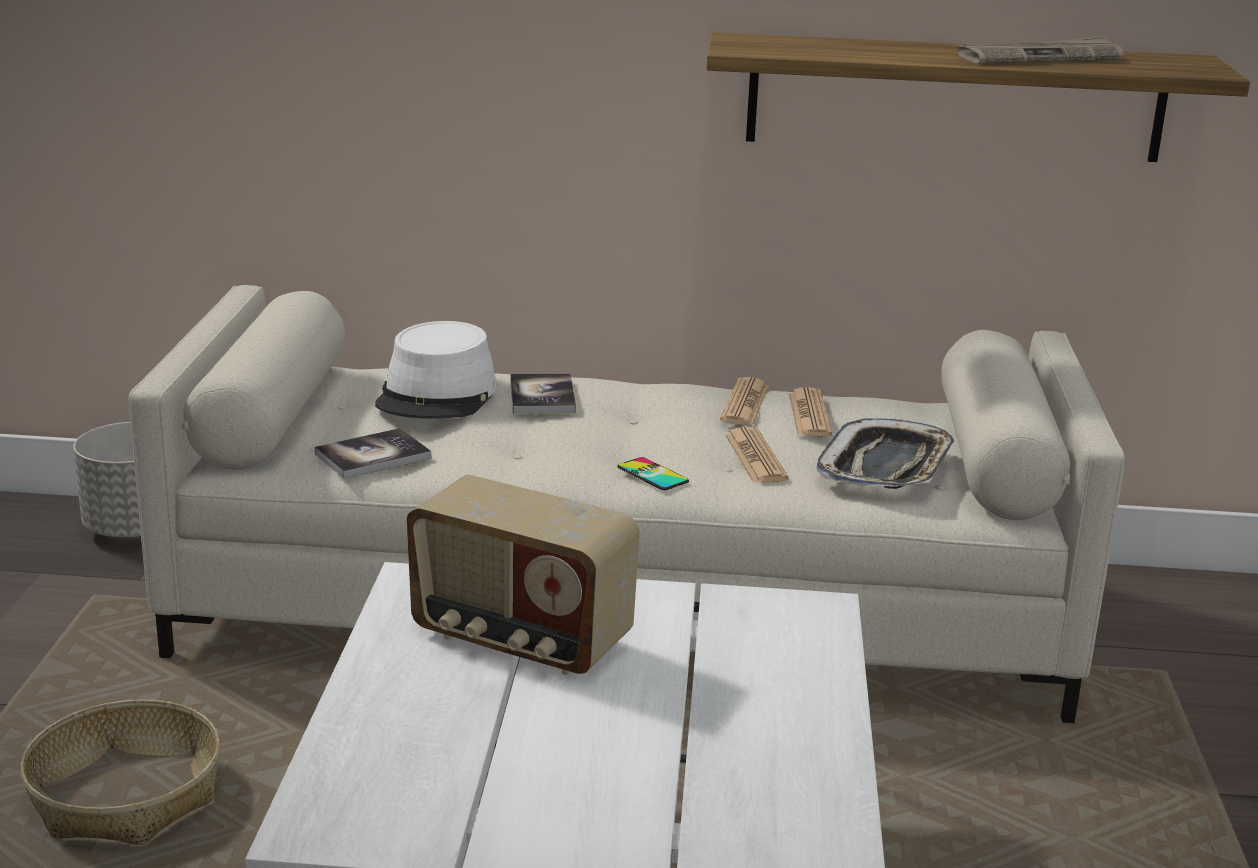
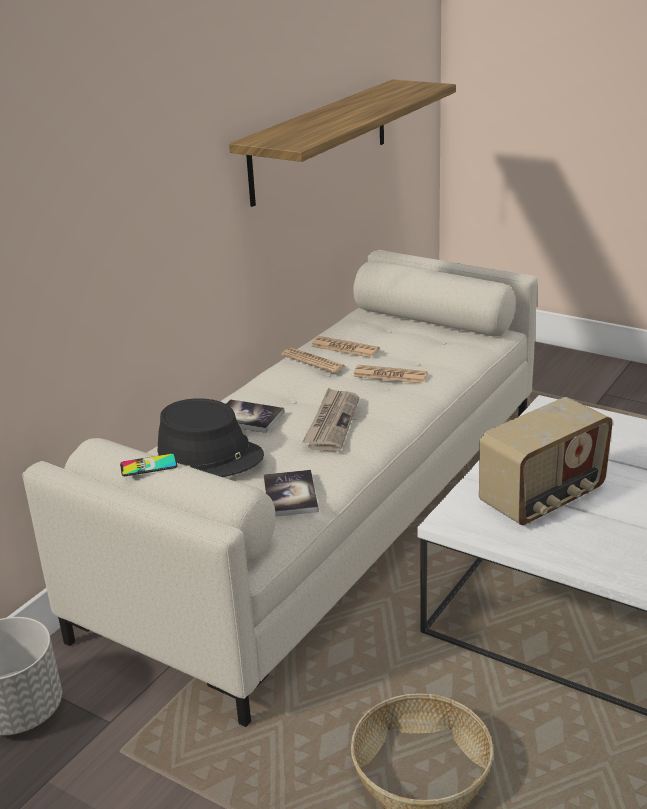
camera: 60 degrees left, 5 degrees up
(437, 395) = (210, 453): white hat -> black hat
(652, 474) = (393, 408): phone -> phone (148, 465)
(886, 467) = (430, 345): tray -> none
(1040, 57) = (372, 101): newspaper -> newspaper (332, 422)

